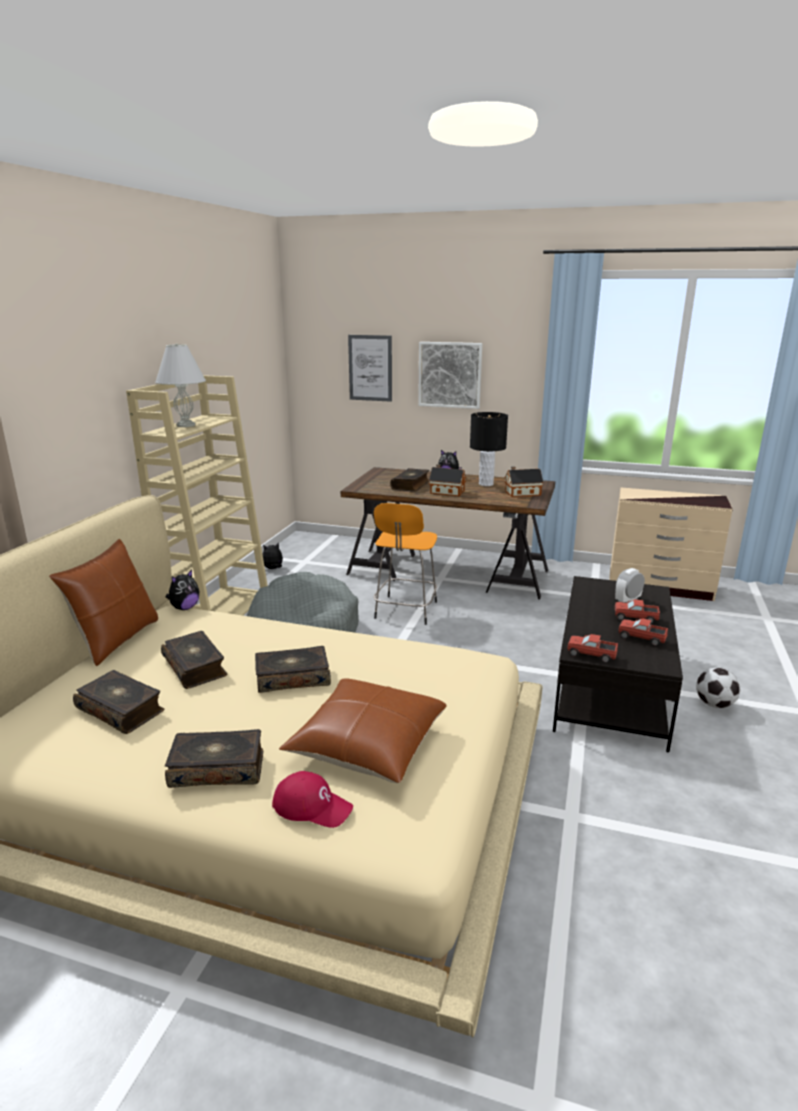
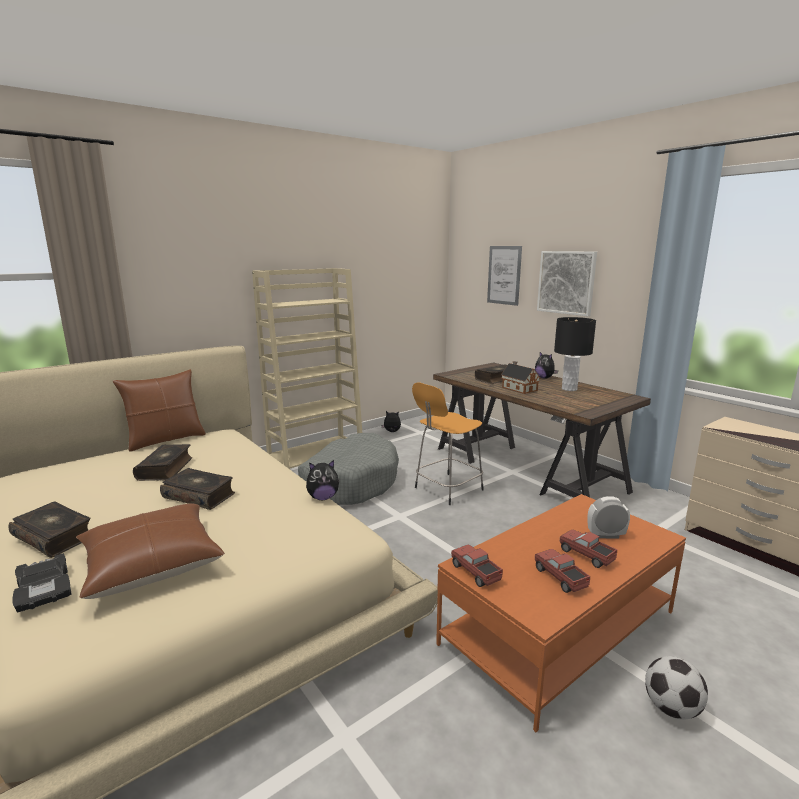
camera: 35 degrees right, 5 degrees down
(121, 710) = (88, 480): book -> none
(184, 608) = (233, 432): plush toy -> plush toy (323, 497)
(185, 425) = (302, 302): white table lamp -> none
(312, 806) = (44, 590): red cap -> black toy car
(521, 493) = (591, 401): toy house -> none
(611, 686) = (559, 628): black coffee table -> orange coffee table

